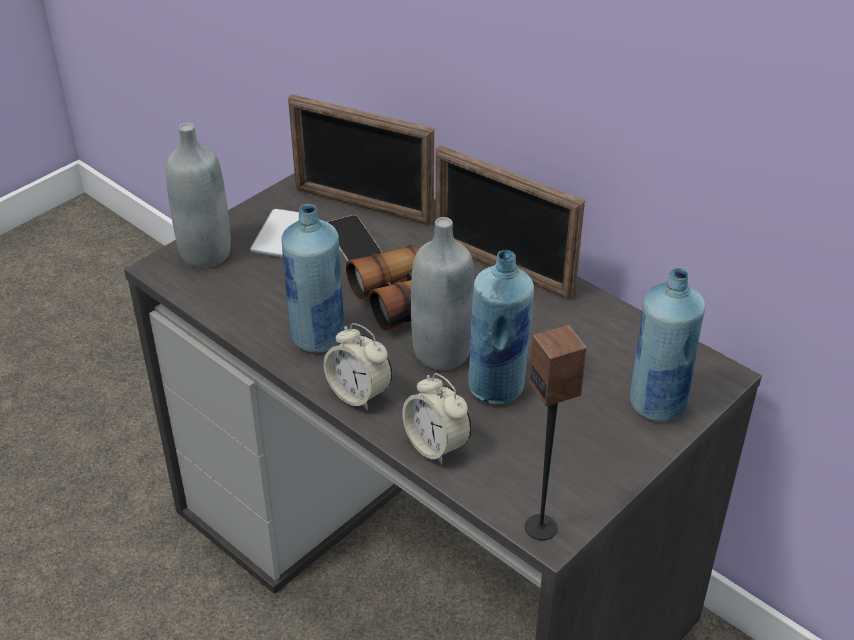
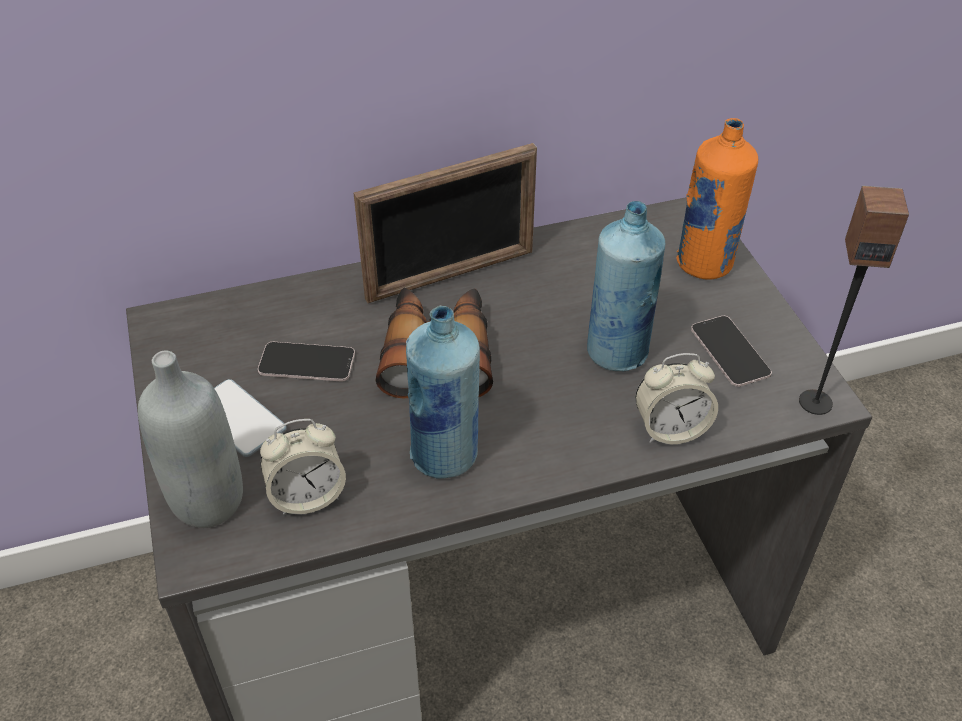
camera: 60 degrees left, 5 degrees up
(359, 394) = (558, 457): alarm clock -> alarm clock (307, 496)
(363, 205) = (253, 331): picture frame -> none
(442, 353) = (541, 369): grey bottle -> none
(556, 454) = (730, 352): none -> phone
(656, 404) = (704, 264): blue bottle -> orange bottle

